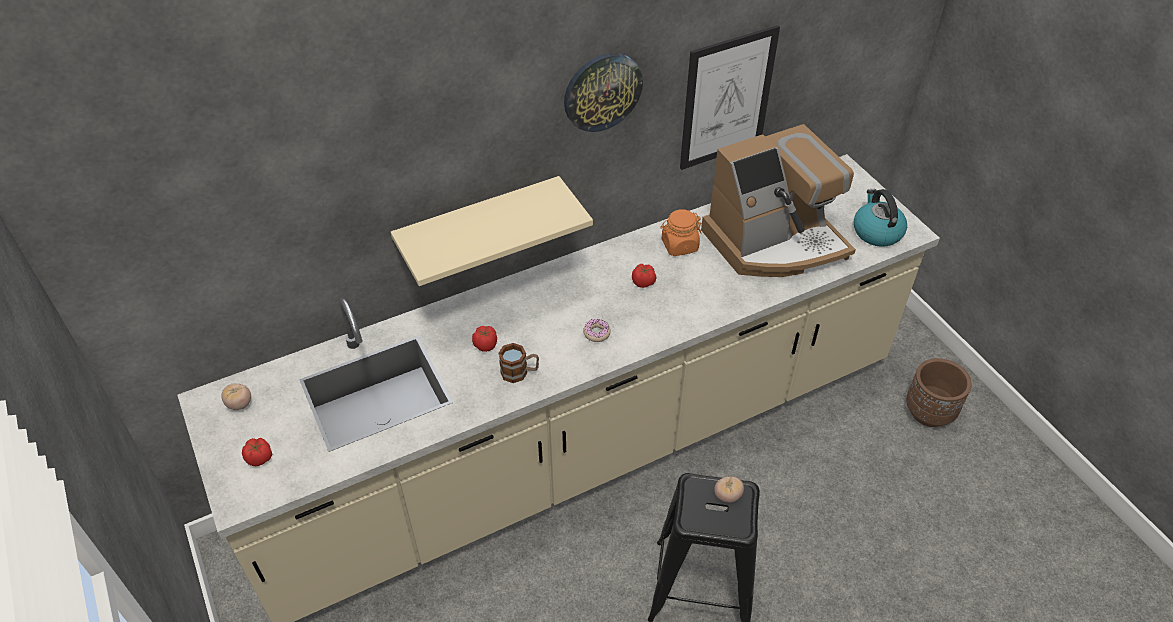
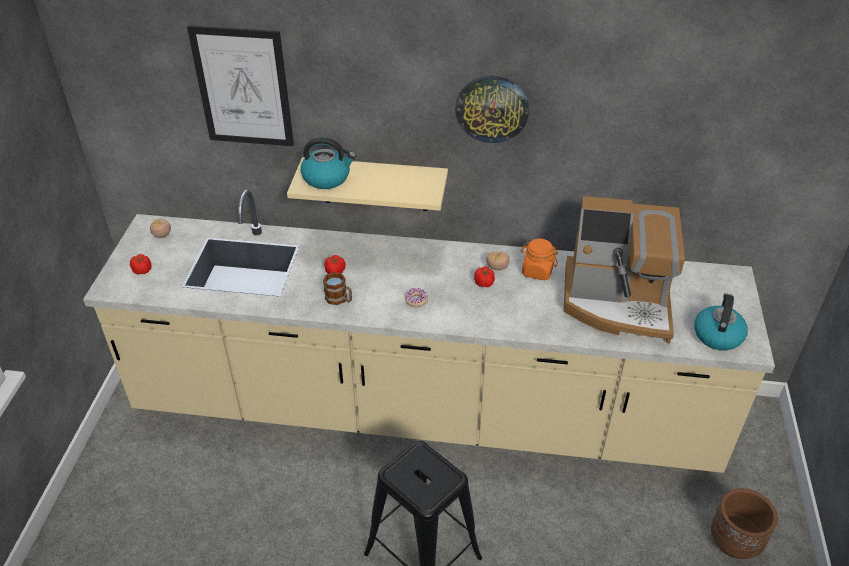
camera: 35 degrees right, 5 degrees down
(445, 243) = (327, 178): none -> kettle
(727, 99) = (618, 161): picture -> picture (243, 87)
(727, 496) = (437, 473): tomato -> tomato (497, 267)

